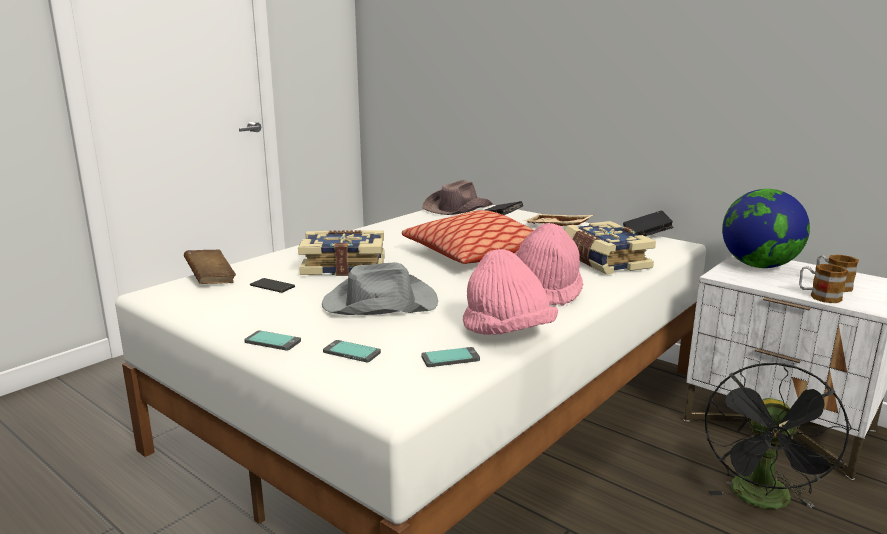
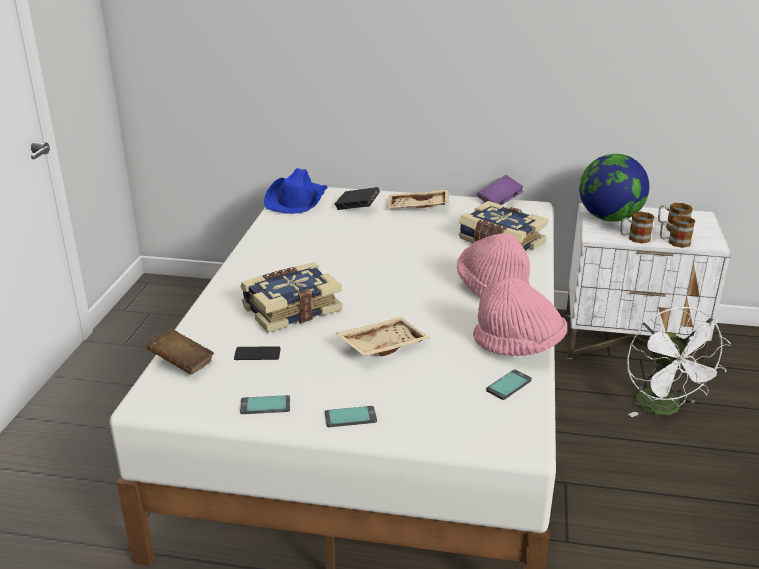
camera: 30 degrees left, 10 degrees up
(351, 352) = (429, 406): phone -> phone (265, 406)
(379, 303) = (382, 345): grey hat -> beige tray
(457, 208) = (296, 200): brown hat -> blue hat
(474, 254) = (389, 262): pillow -> none
(646, 235) = (499, 201): black book -> purple book
(763, 501) = (664, 409): black fan -> white fan
(769, 285) = (634, 238): none -> mug

